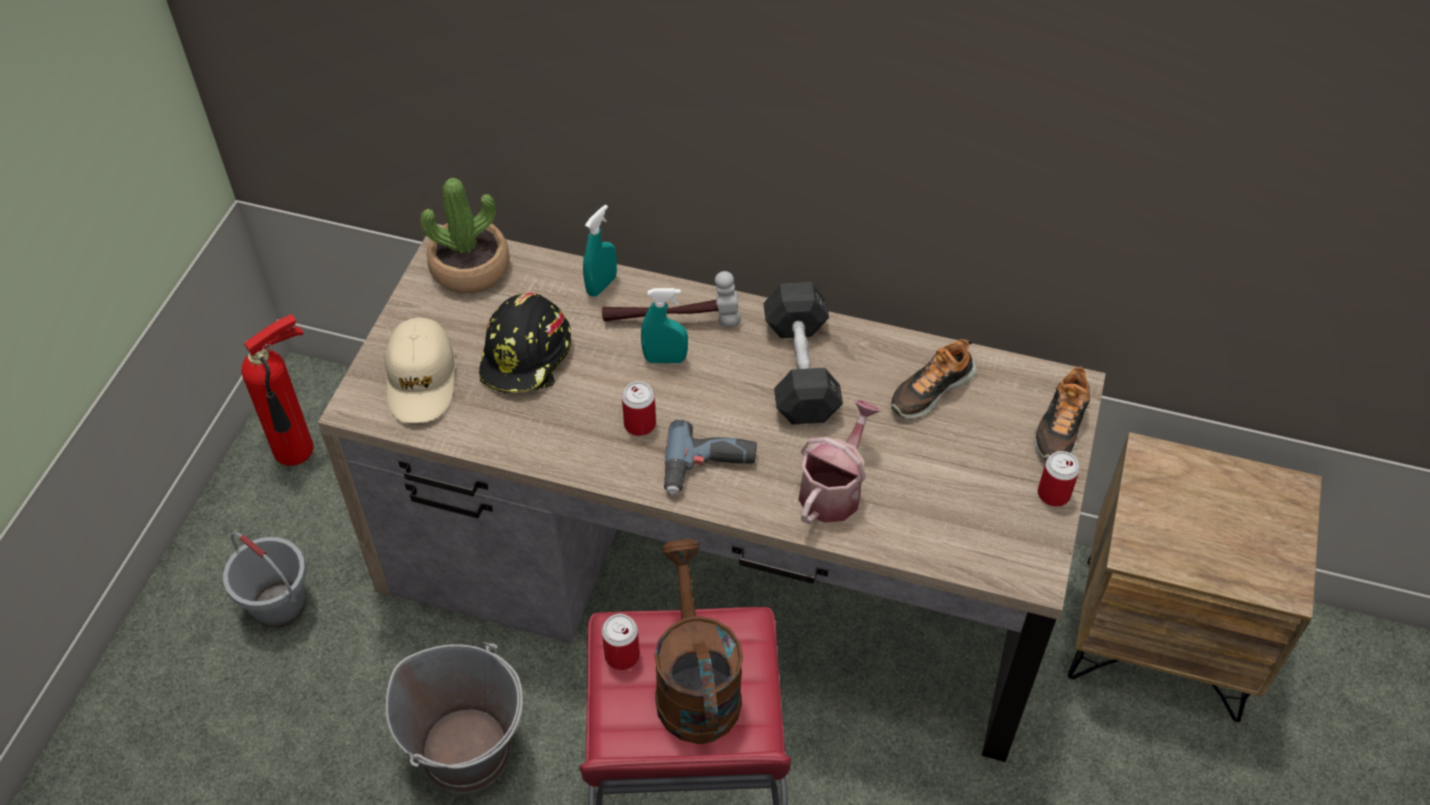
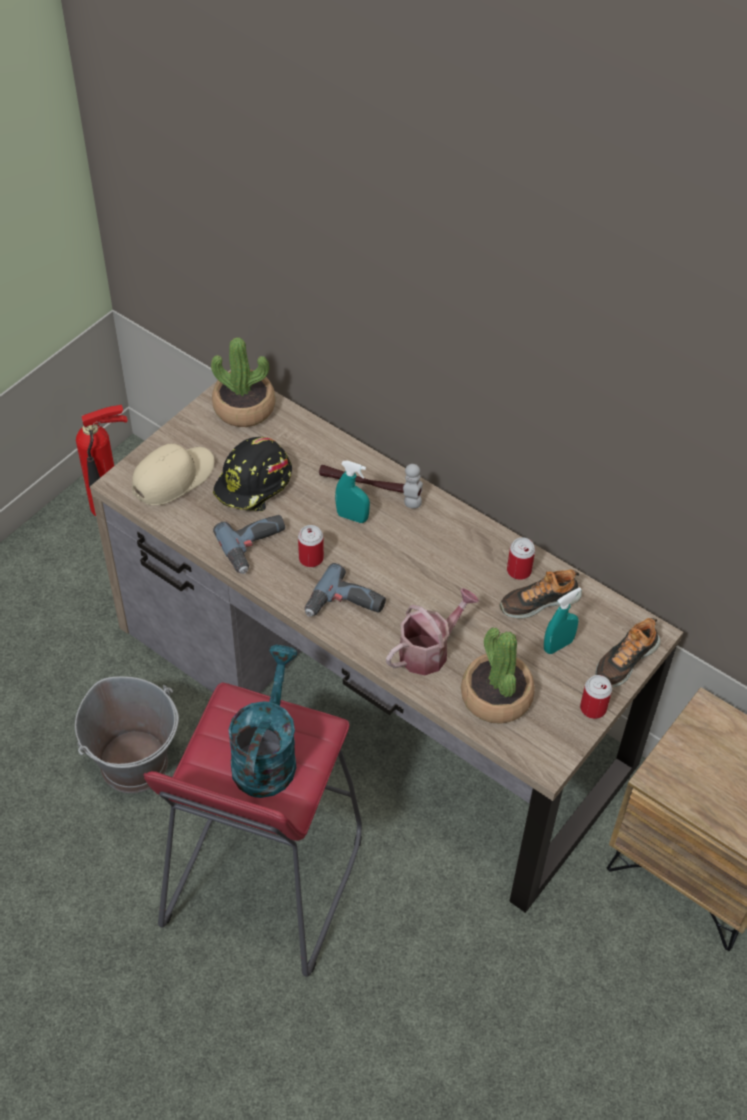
camera: 20 degrees right, 0 degrees up
(278, 605) = (49, 615): grey bucket -> none
(421, 379) = (173, 478): beige cap -> beige cap turned 150 degrees counterclockwise
(565, 431) = (256, 547): none -> power drill
(601, 285) = (332, 448): turquoise spray bottle -> turquoise spray bottle (558, 645)
(622, 655) = (226, 717): can -> can (519, 571)
(694, 684) = (266, 754): brown watering can -> turquoise watering can
(800, 370) = (448, 556): grey dumbbell -> none
(938, 518) = (496, 696): none -> potted plant

